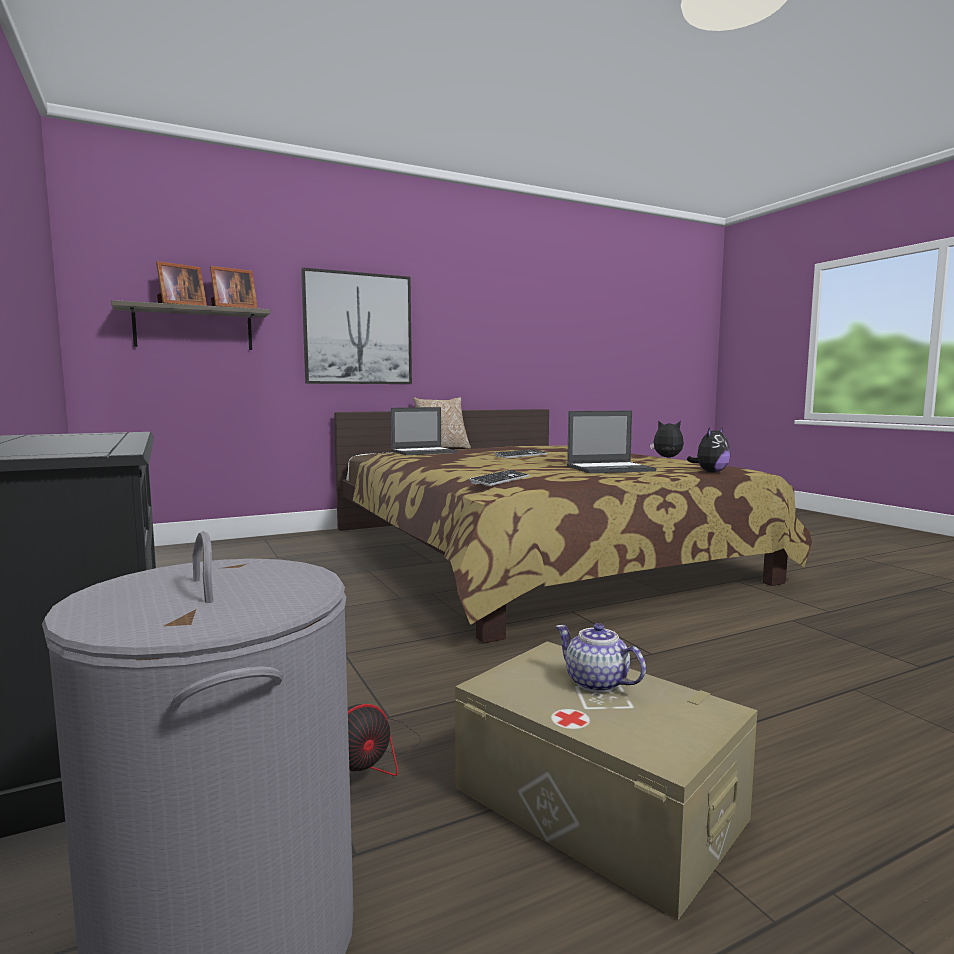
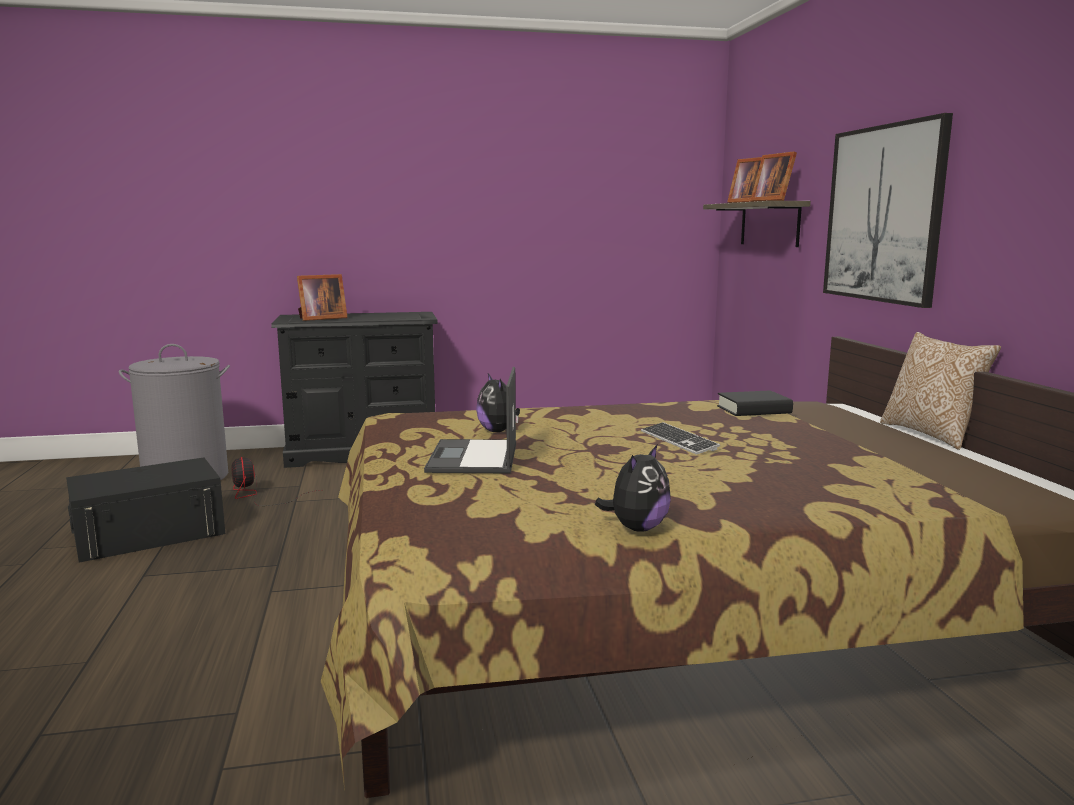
camera: 105 degrees right, 5 degrees up
(80, 447) = (320, 318): none -> picture frame
(424, 452) = (754, 410): laptop -> black book
(500, 480) = (431, 414): keyboard -> none
(597, 683) = (155, 478): teapot -> none
(597, 803) = (149, 533): beige storage box -> black storage box
(710, 472) = (394, 504): plush toy -> plush toy (498, 431)

